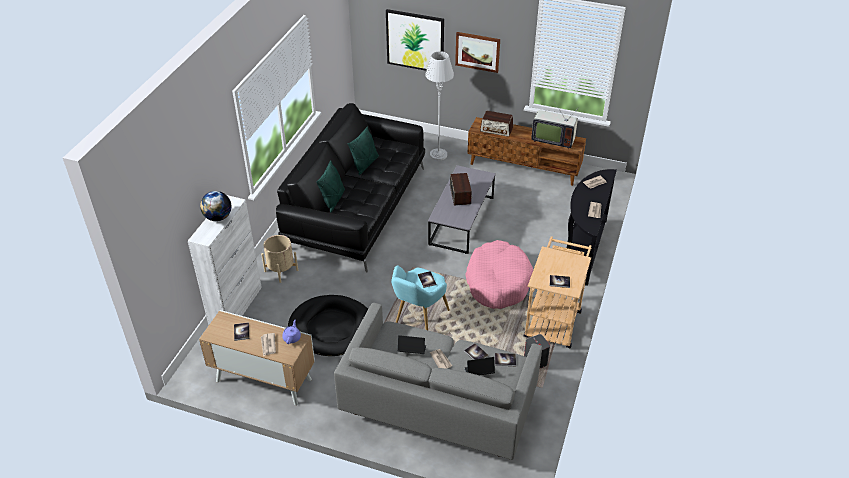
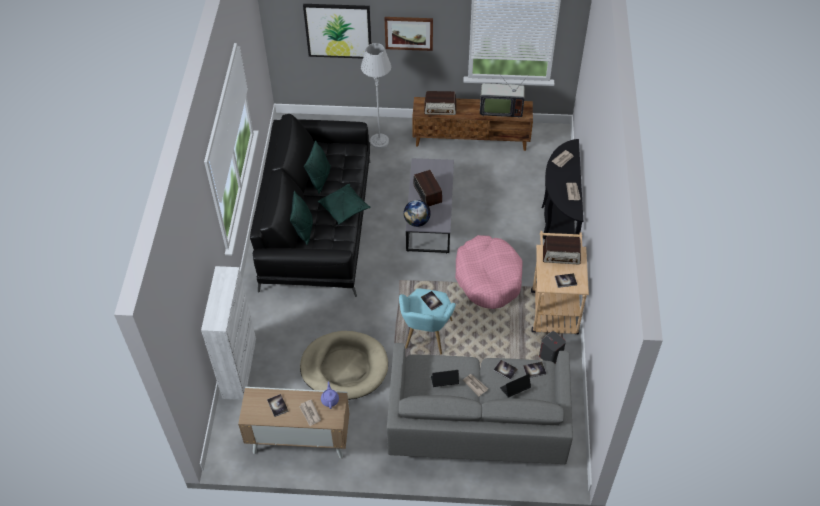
camera: 15 degrees left, 10 degrees up
(218, 217) = (220, 295): globe -> globe (416, 221)
(281, 270) = (268, 315): beige planter -> none
(331, 328) = (344, 367): black dog bed -> beige dog bed
(377, 191) = (344, 209): none -> green pillow
(563, 260) = (561, 255): none -> radio

